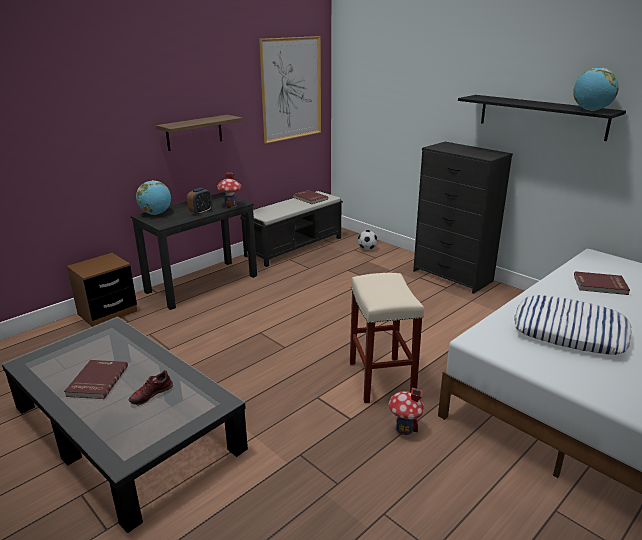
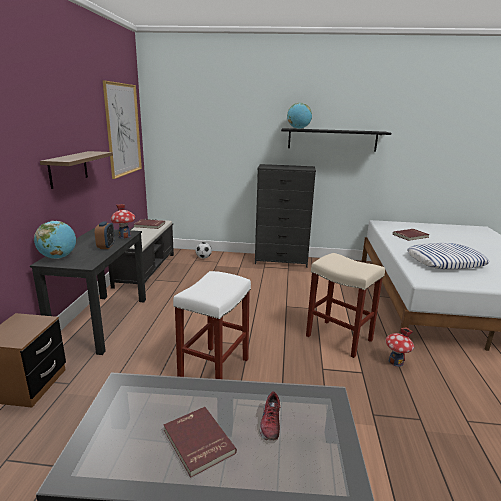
camera: 40 degrees left, 5 degrees down
(227, 356) = (214, 370): none -> white stool
(591, 110) = (373, 131): globe -> globe (298, 129)

